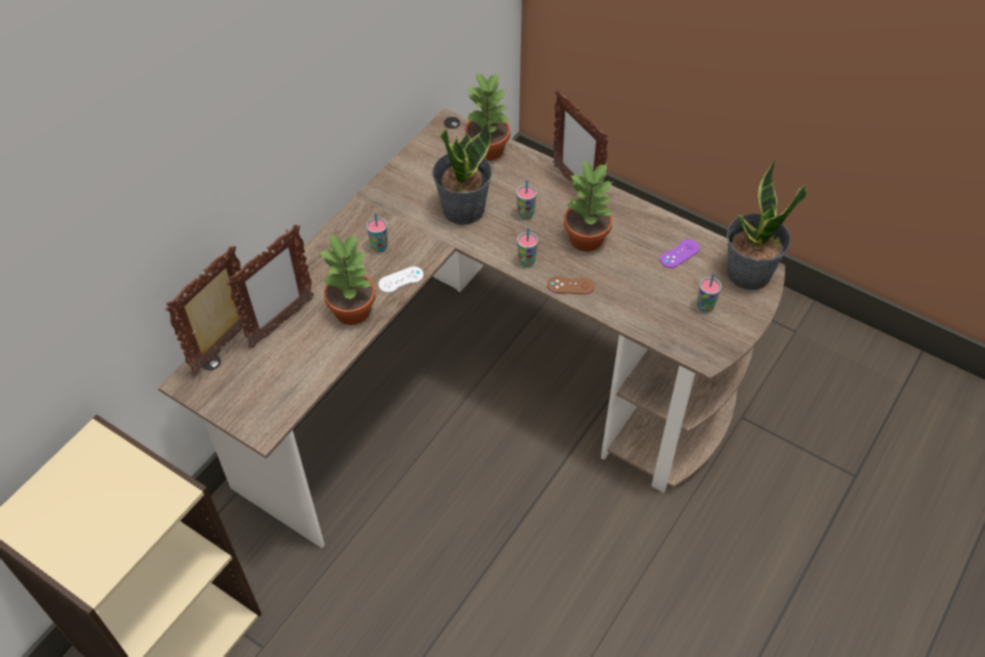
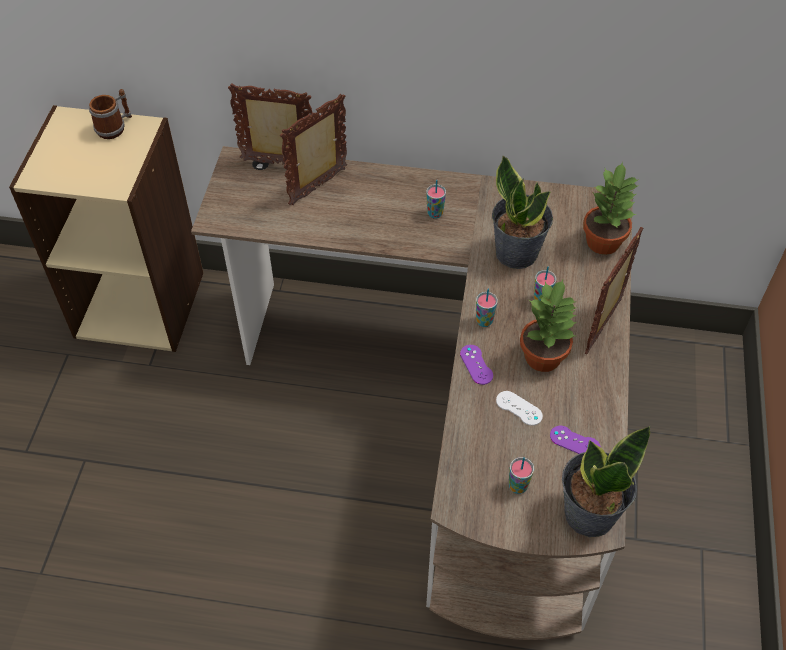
camera: 65 degrees right, 0 degrees up
(71, 470) = (115, 127): none -> mug
(281, 323) = (319, 187): picture frame -> picture frame turned 120 degrees clockwise
(353, 310) = (357, 224): potted plant -> none
(401, 280) = (408, 242): white game controller -> white game controller (519, 408)
(570, 285) = (476, 364): brown game controller -> purple game controller

